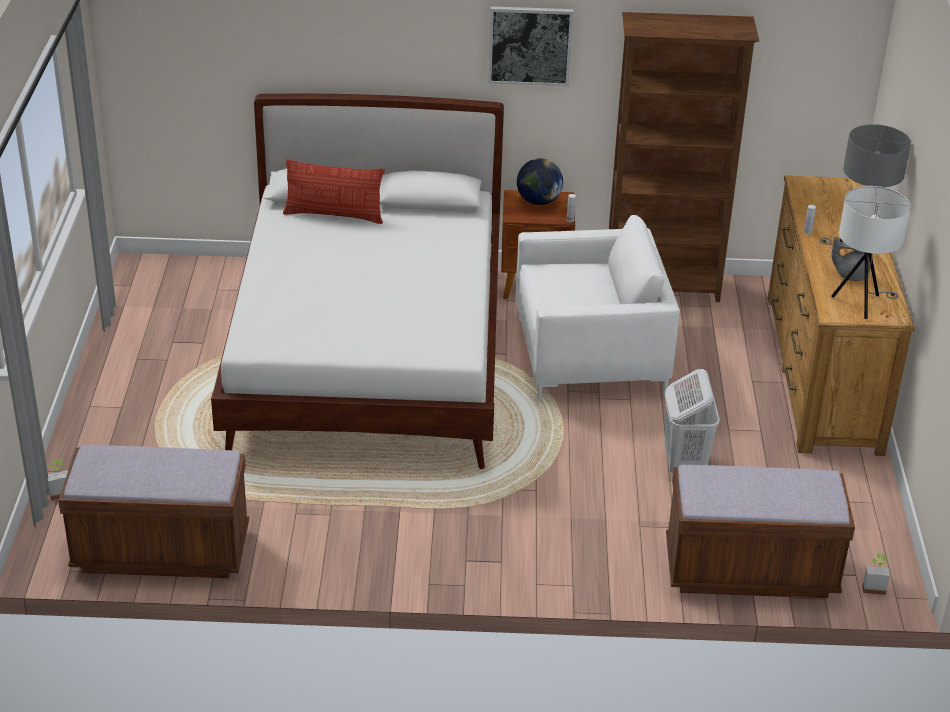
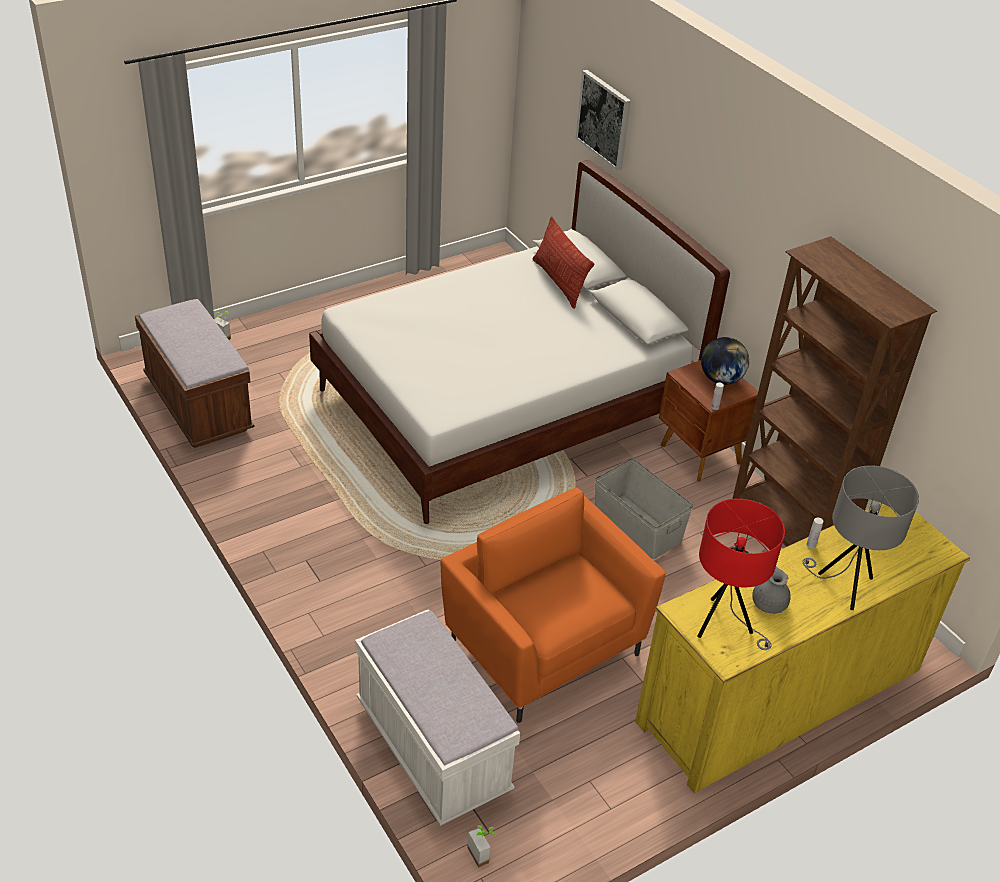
camera: 55 degrees right, 5 degrees up
(530, 45) = (761, 227): picture -> picture (604, 119)
(590, 355) = (637, 526): white armchair -> grey storage box
(684, 464) = (543, 646): white laundry basket -> orange armchair
(750, 571) = (432, 748): brown bench -> white bench
(822, 372) = (780, 695): brown dresser -> yellow dresser
(861, 304) = (723, 625): white table lamp -> red table lamp

